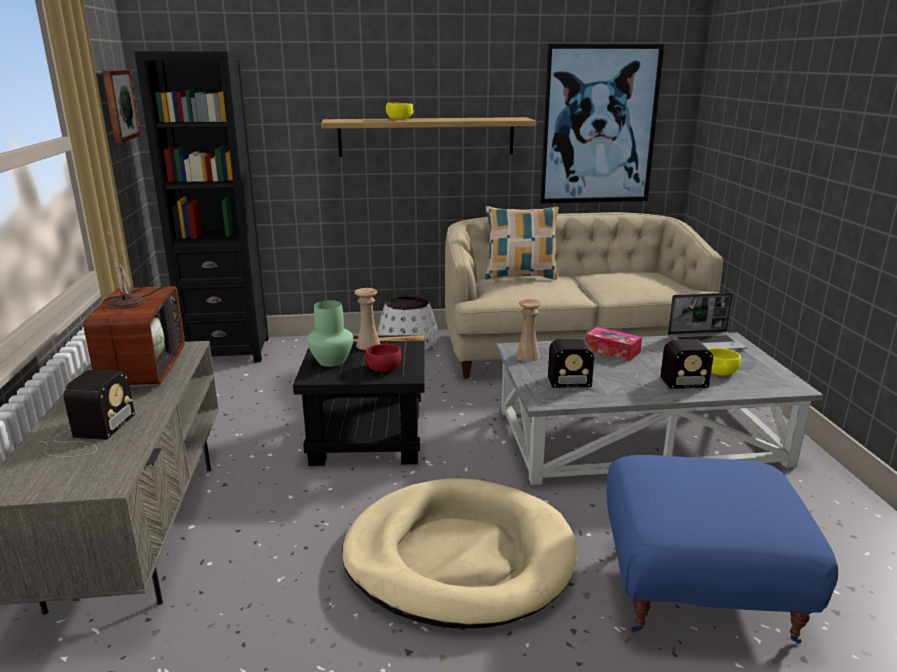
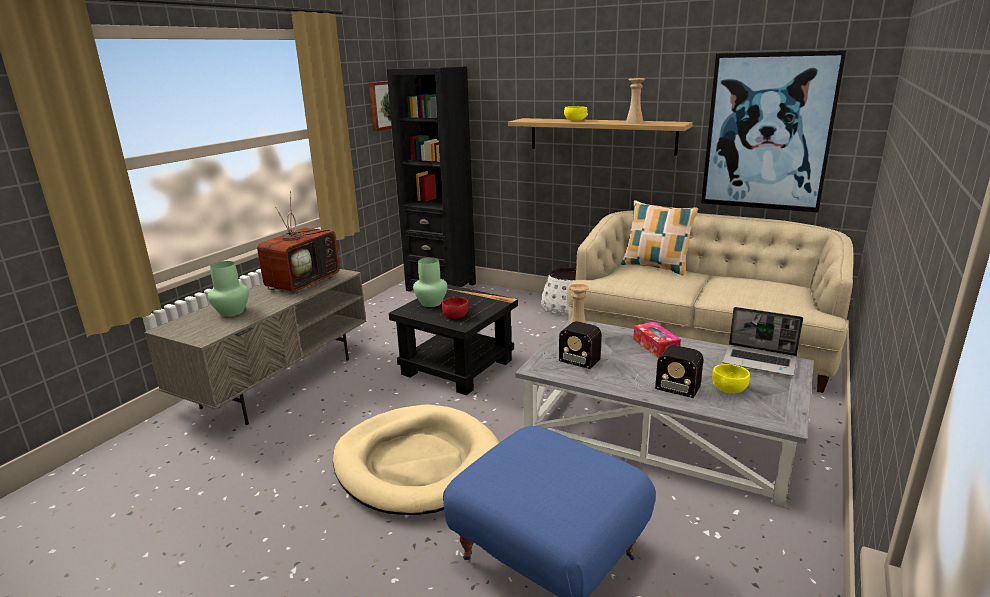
camera: 35 degrees right, 0 degrees up
(89, 435) = (232, 312): radio -> green vase
(368, 345) = (469, 297): beige vase -> beige vase (634, 122)

